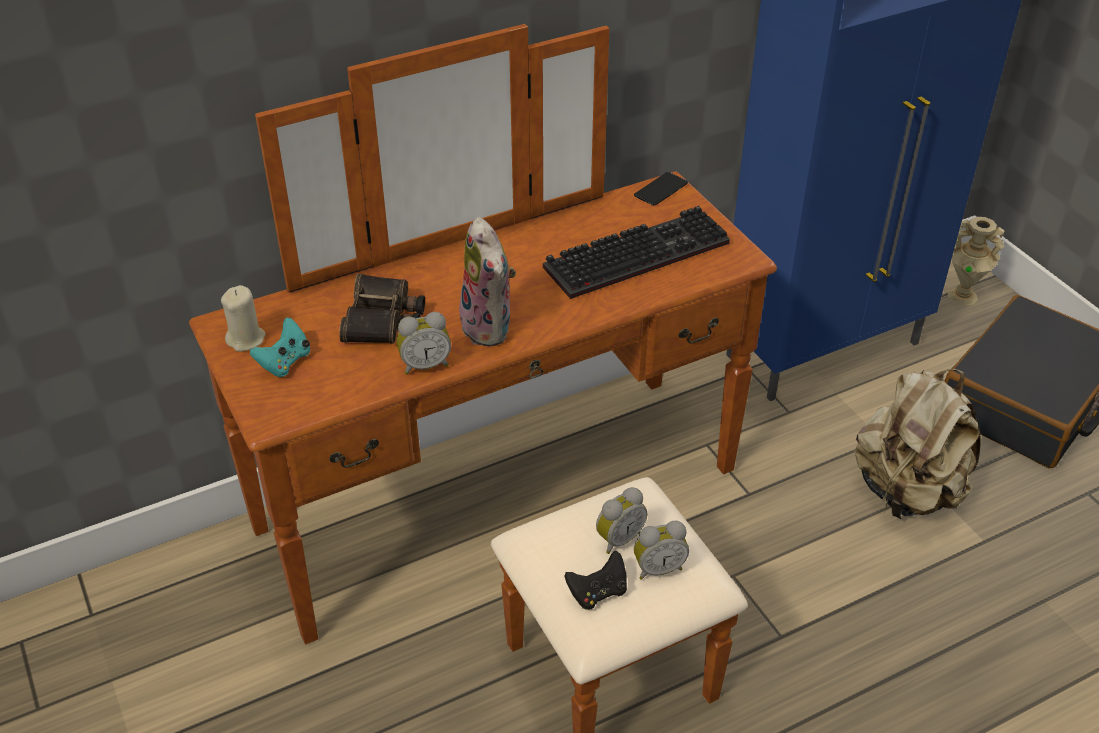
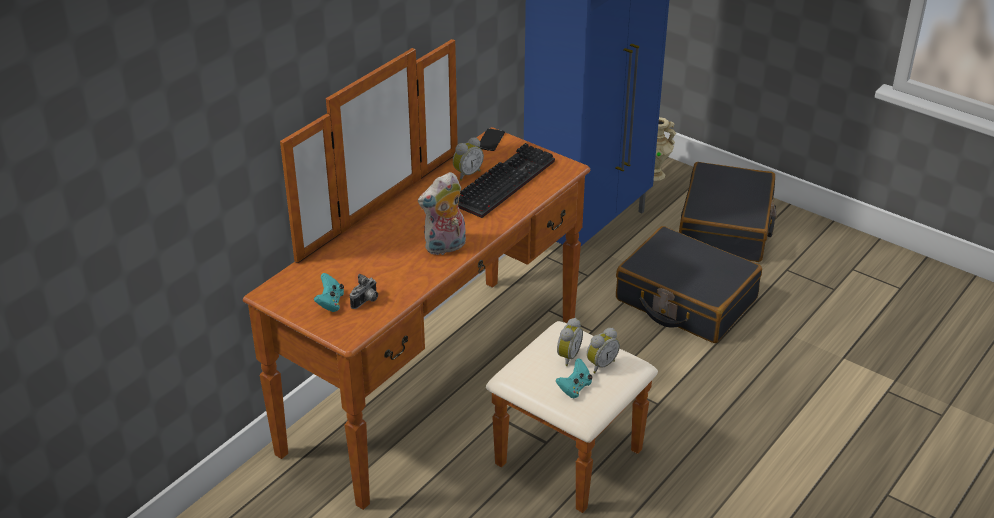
camera: 25 degrees left, 5 degrees down
(246, 339) = (293, 297): beige candle -> none
(331, 375) = (366, 301): none -> camera
(384, 319) = (374, 261): binoculars -> none
(425, 365) = (421, 279): alarm clock -> alarm clock (467, 174)
(491, 327) = (445, 247): plush toy -> plush toy turned 105 degrees clockwise
(598, 593) = (574, 388): black game controller -> turquoise game controller
(907, 491) = (685, 300): beige backpack -> black suitcase

